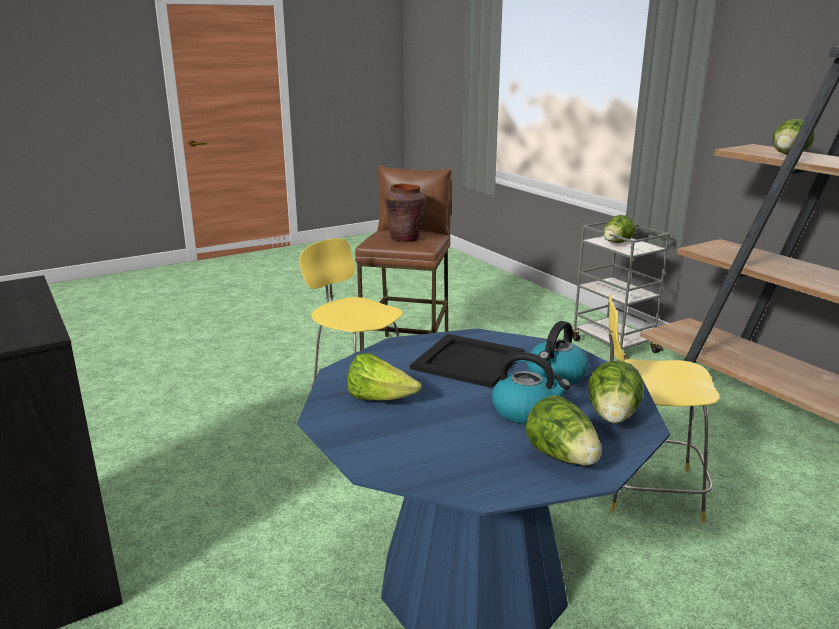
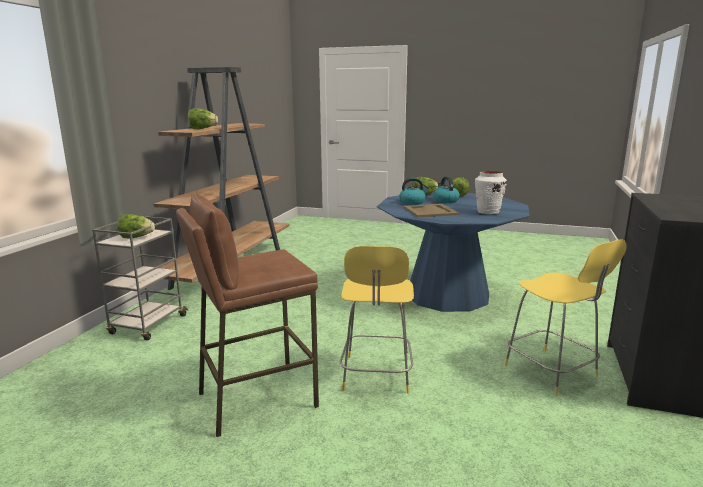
camera: 130 degrees left, 5 degrees down
(380, 399) = (488, 212): lettuce -> white vase
(405, 238) = (268, 260): brown vase -> none
(468, 361) = (430, 211): black tray -> beige tray
(646, 490) = (336, 284): yellow stool -> yellow stool (552, 372)

